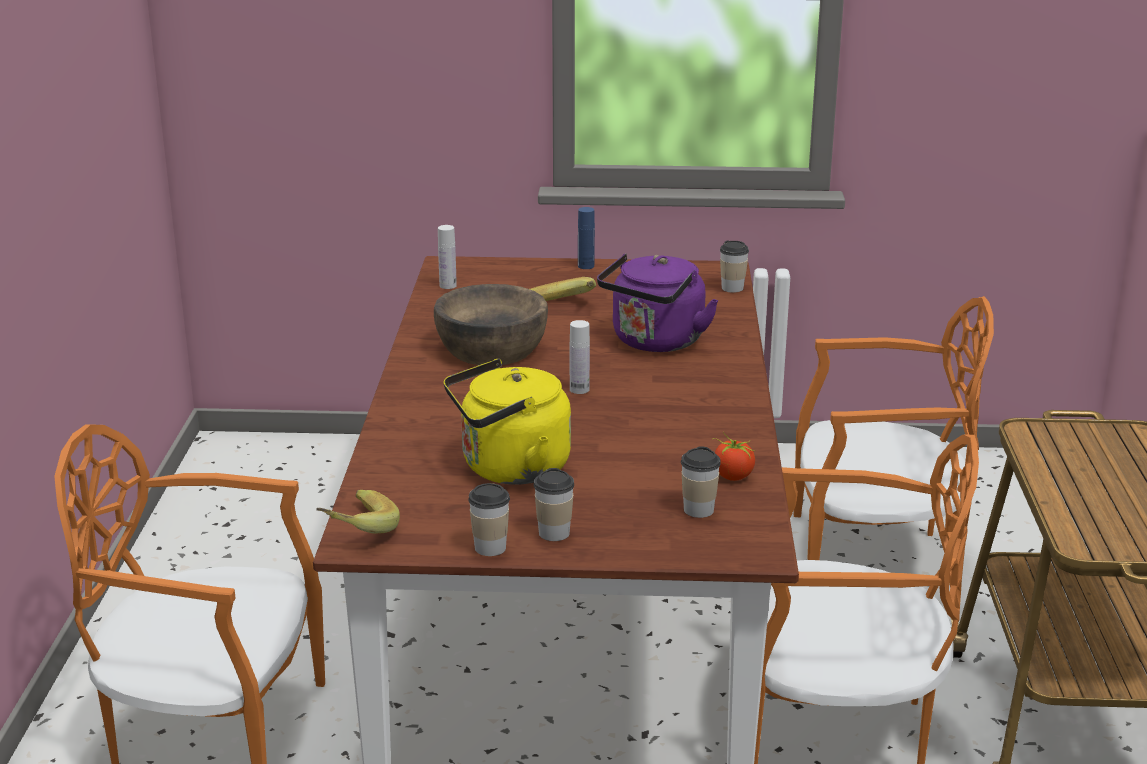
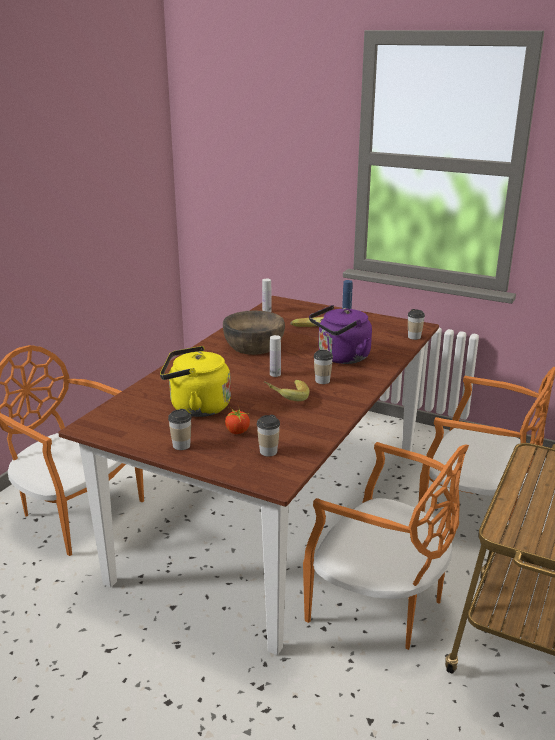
camera: 25 degrees right, 0 degrees up
(354, 531) = (91, 421): banana -> banana (286, 398)
(490, 548) = (142, 445): cup -> cup (322, 380)
(732, 476) = (306, 437): tomato -> tomato (237, 431)

